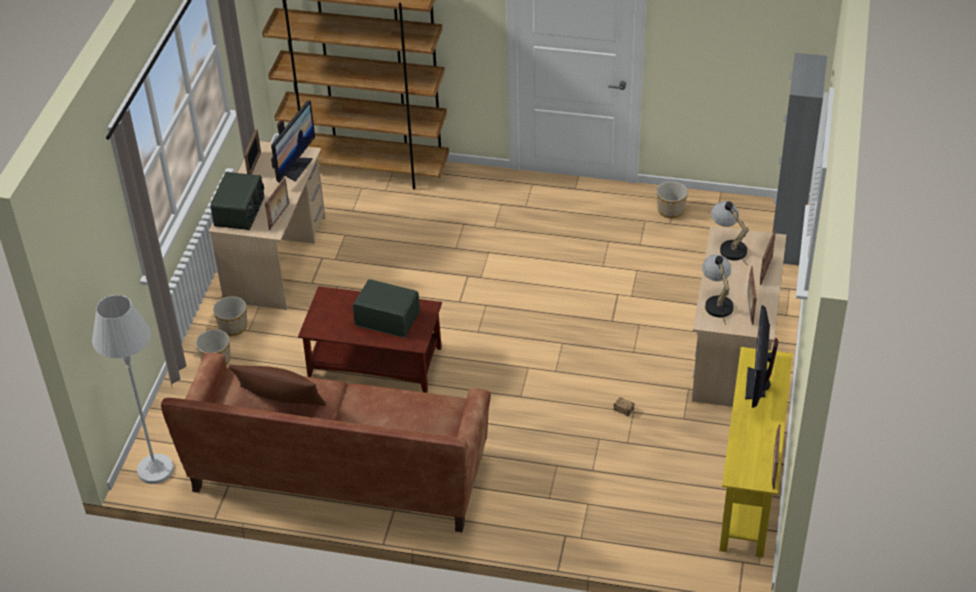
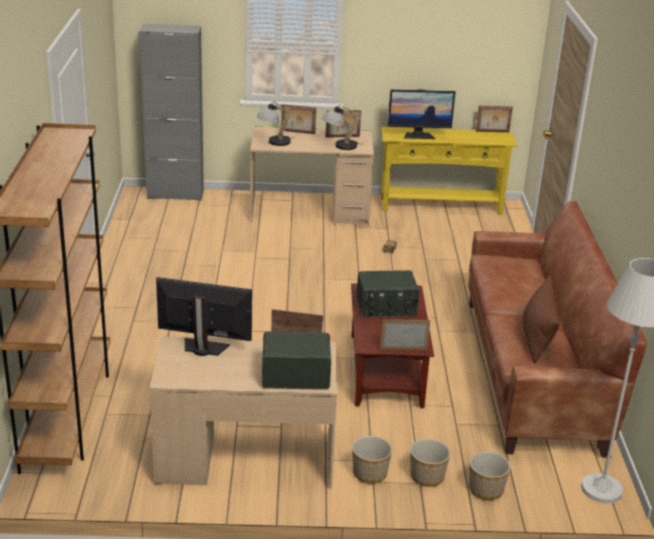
camera: 105 degrees left, 15 degrees down
(254, 165) = (202, 378): picture frame -> picture frame (403, 348)
(388, 318) = (386, 307): radio -> radio turned 105 degrees counterclockwise
(670, 210) = (138, 239): planter -> planter (485, 490)

